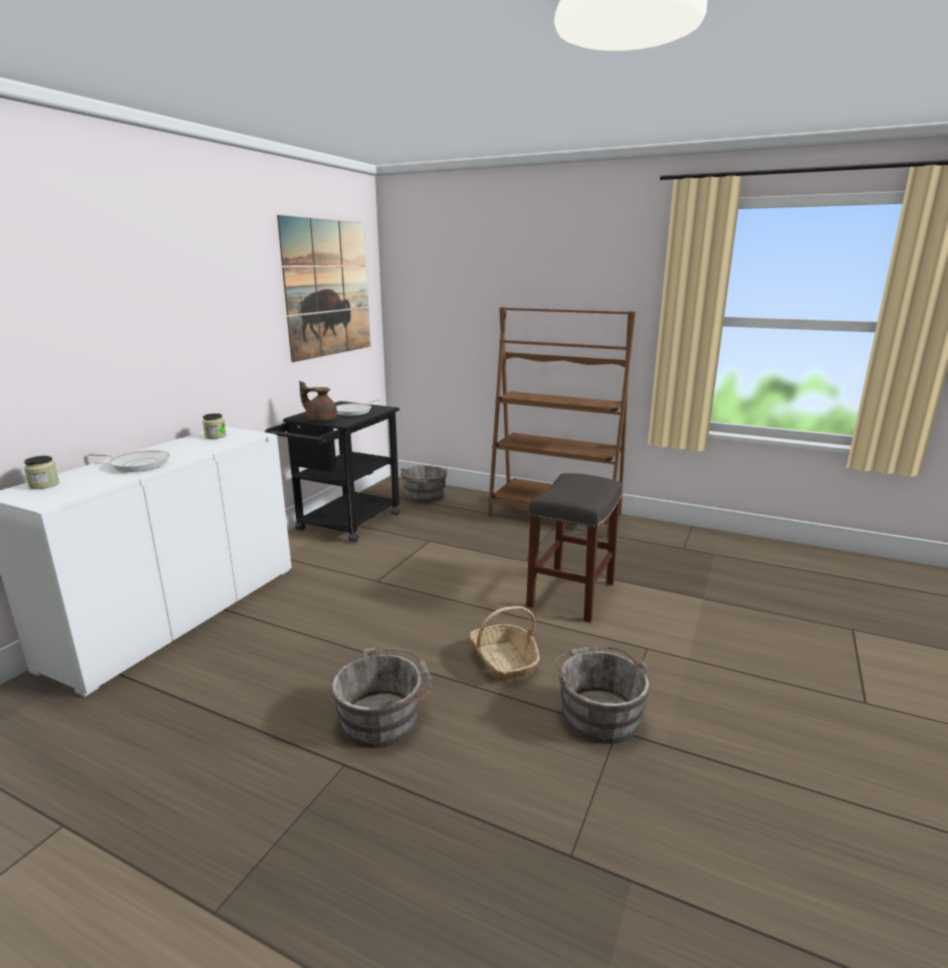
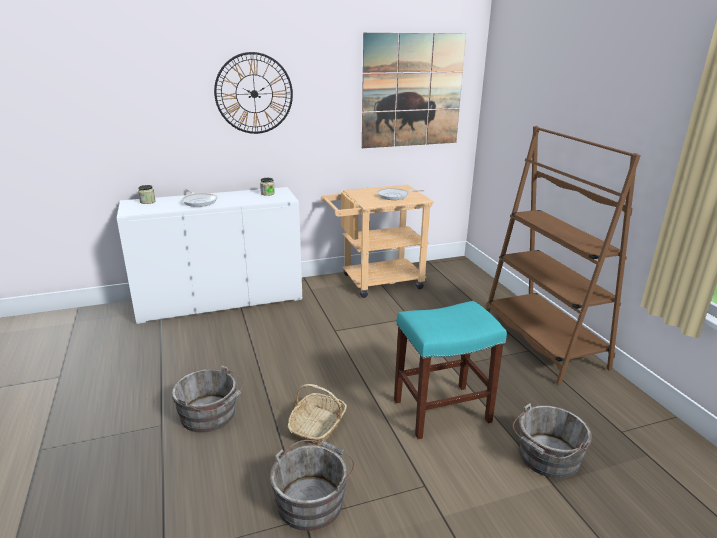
camera: 45 degrees right, 5 degrees up
(166, 295) = (254, 93): none -> wall clock
(321, 419) = (359, 197): brown teapot -> none
(344, 525) = (375, 282): black cart -> beige cart
(424, 496) = (462, 282): grey bucket -> grey bucket (546, 458)
(571, 593) = (442, 410): grey stool -> turquoise stool

